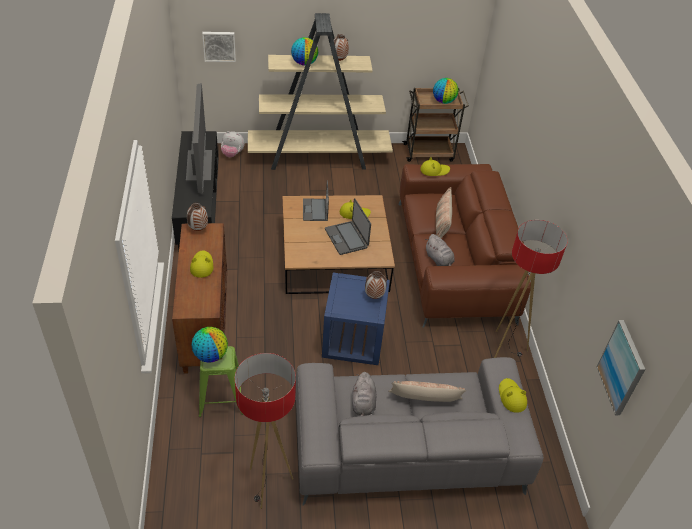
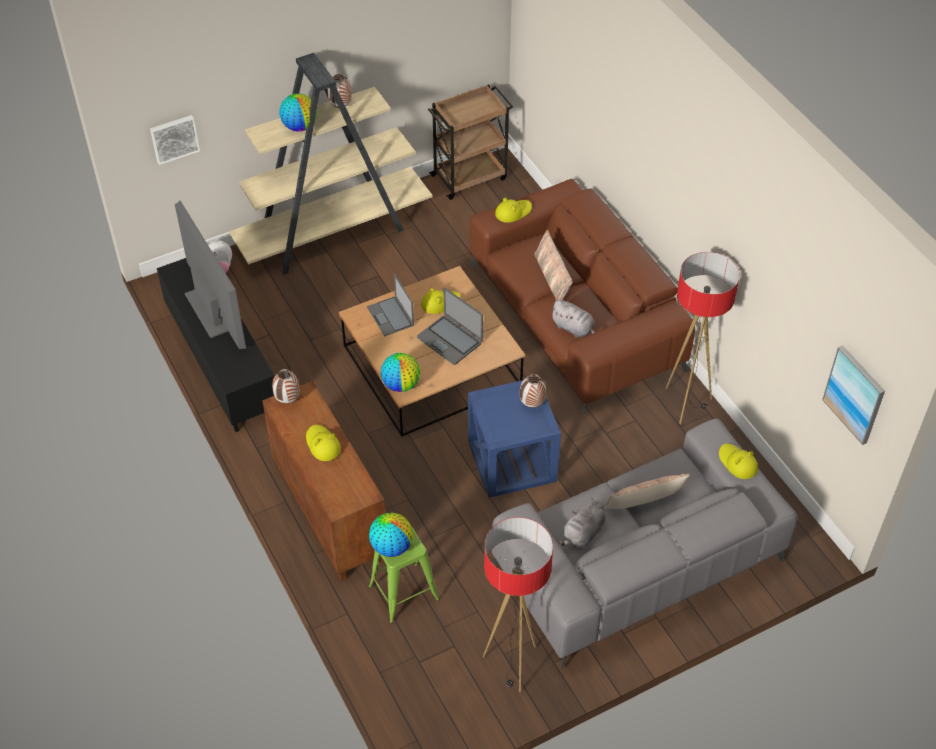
camera: 20 degrees left, 5 degrees up
(363, 404) = (582, 533): grey plush toy -> grey plush toy turned 60 degrees clockwise
(443, 101) = (478, 110): globe -> globe (401, 384)

